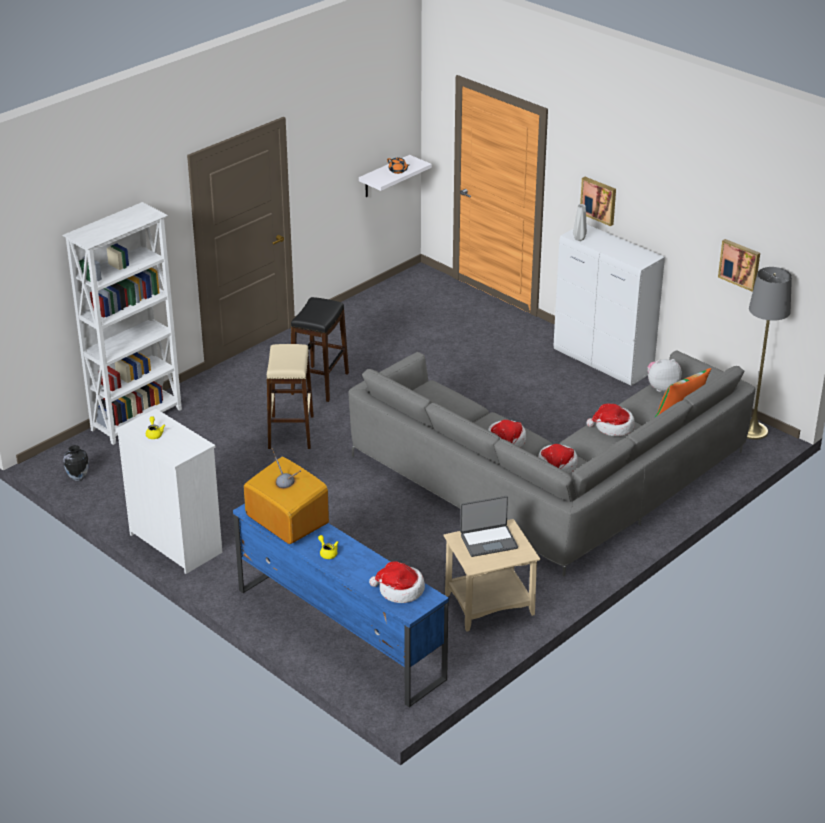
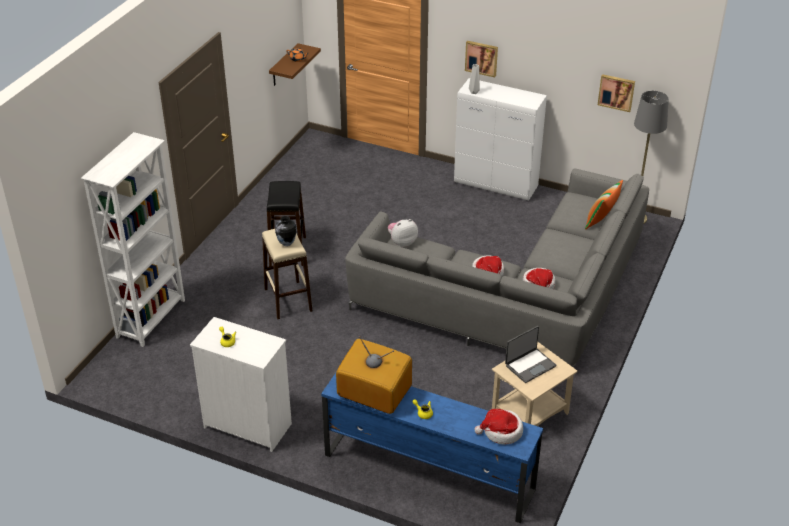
camera: 20 degrees left, 5 degrees up
(77, 478) = (128, 385): vase -> vase (286, 243)
(384, 177) = (284, 65): white shelf -> brown shelf
(613, 427) = (560, 242): hat -> none
(661, 387) = (574, 200): plush toy -> plush toy (402, 242)

